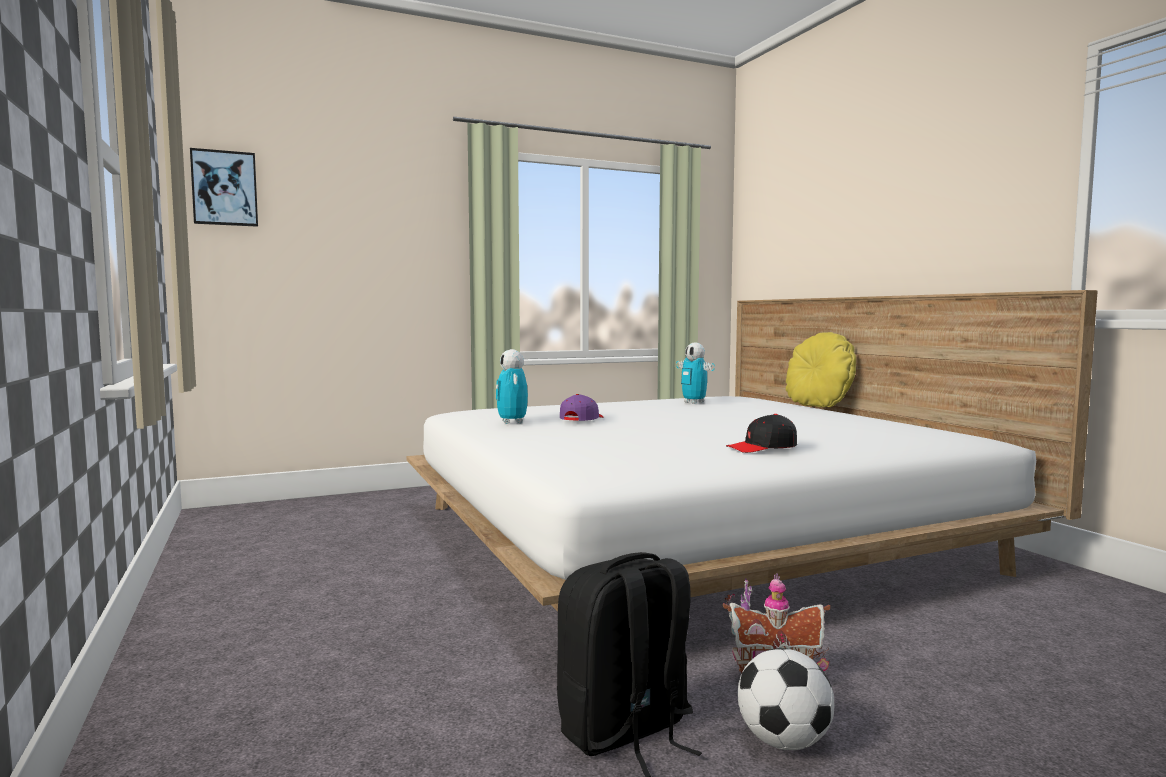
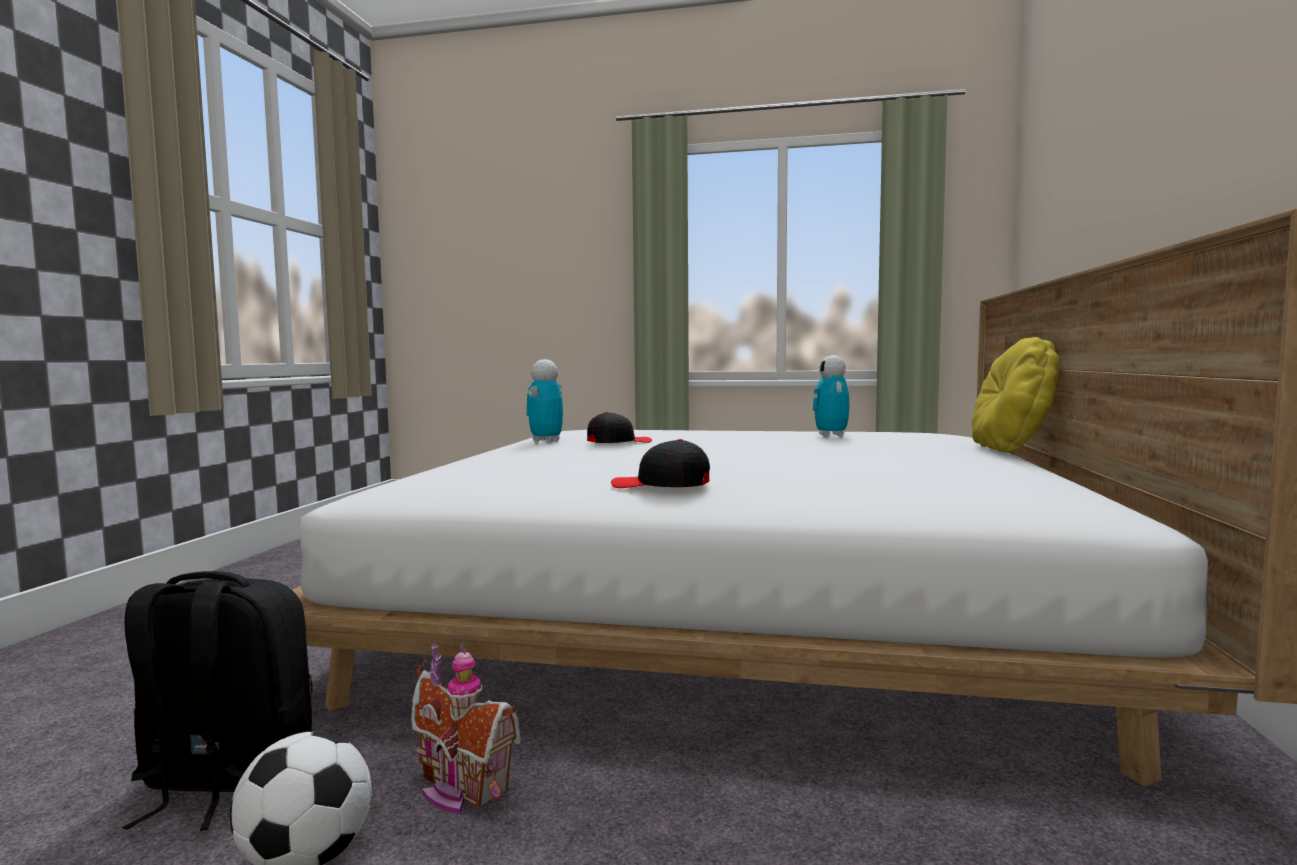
camera: 35 degrees right, 0 degrees up
(225, 188) = (423, 220): picture -> none
(581, 419) = (618, 442): purple cap -> black cap

